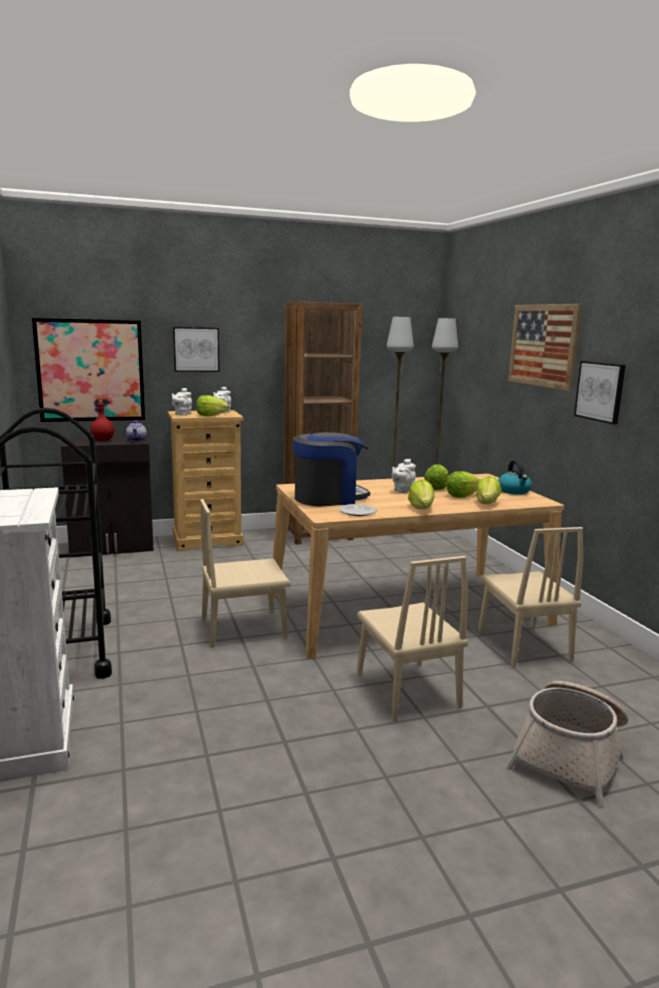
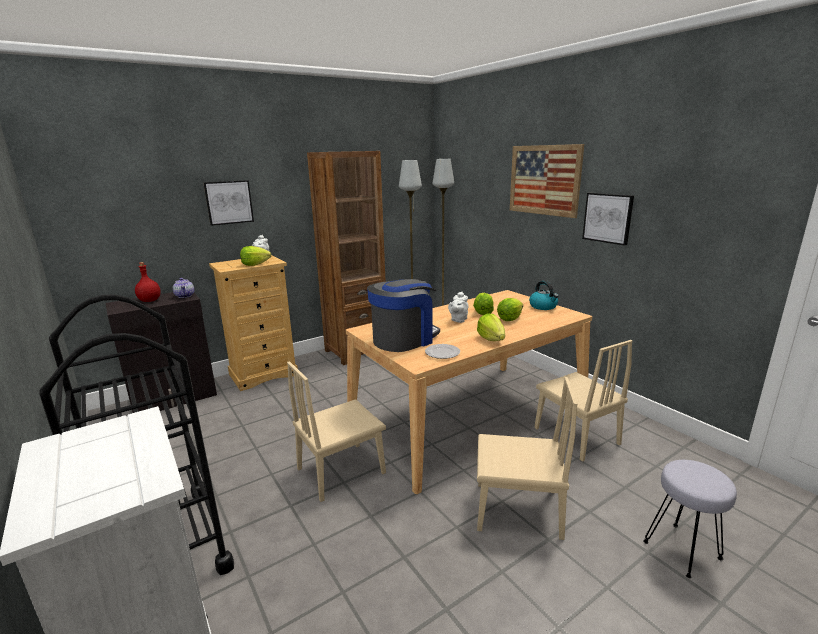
camera: 15 degrees left, 5 degrees up
(90, 370) = (124, 233): picture -> none
(182, 414) = (226, 266): white teapot -> none
(407, 690) = (517, 510): beige chair -> beige chair turned 45 degrees counterclockwise
(487, 504) = (537, 325): lettuce -> none
(570, 754) = (682, 549): basket -> grey stool

